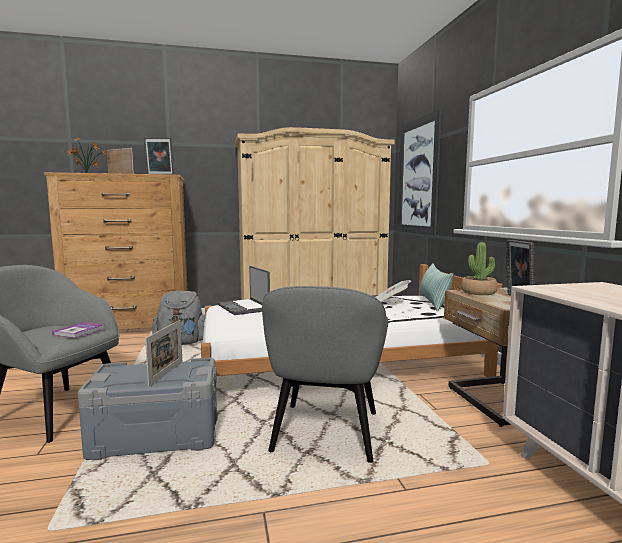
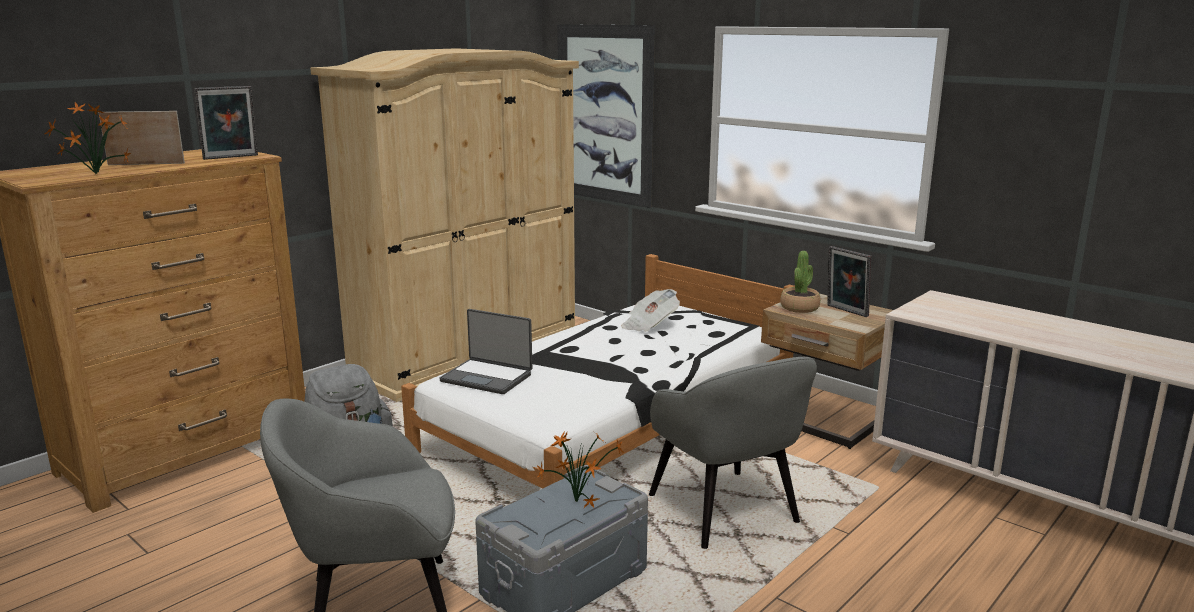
camera: 35 degrees left, 10 degrees up
(79, 331) = (416, 483): book -> none
(166, 373) = (576, 501): picture frame -> potted plant
(433, 302) = (692, 311): pillow -> none

